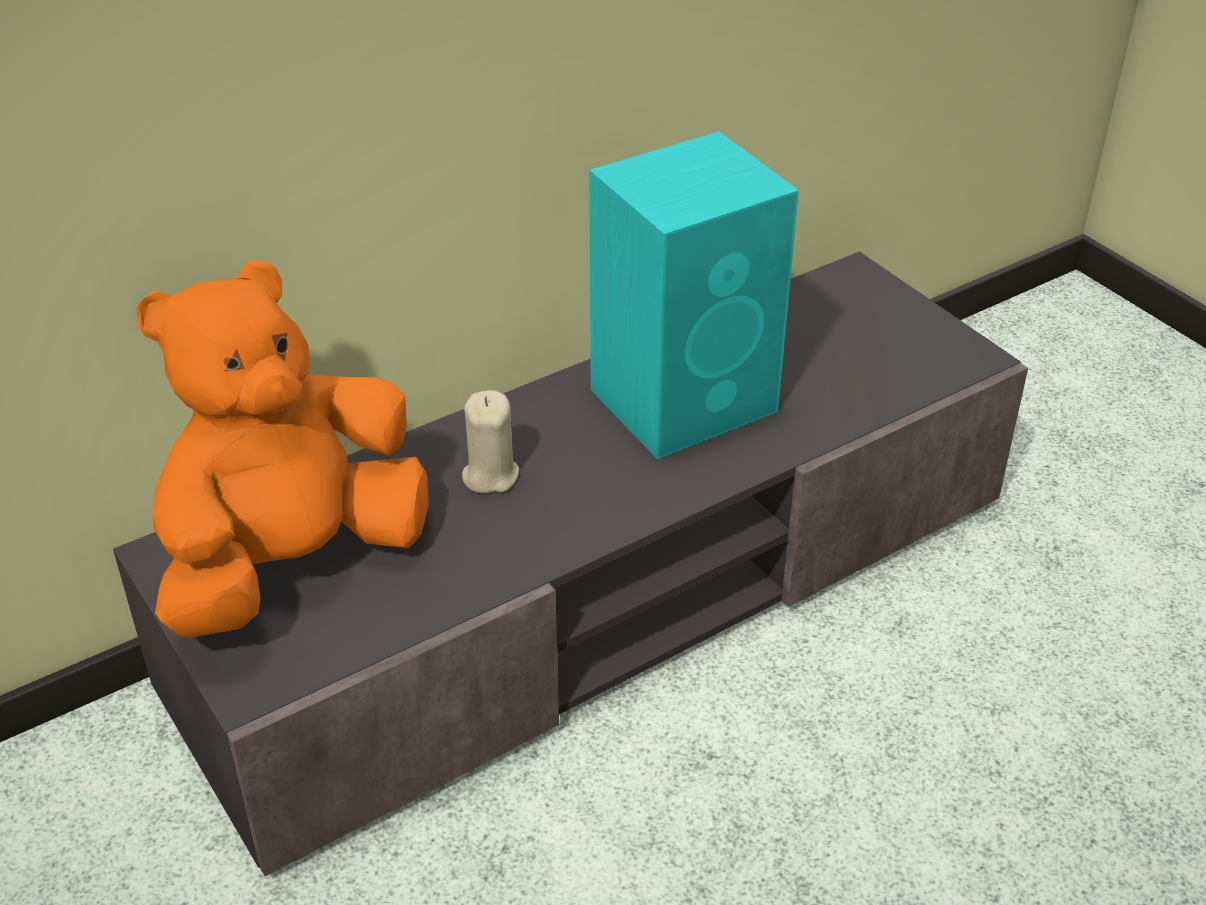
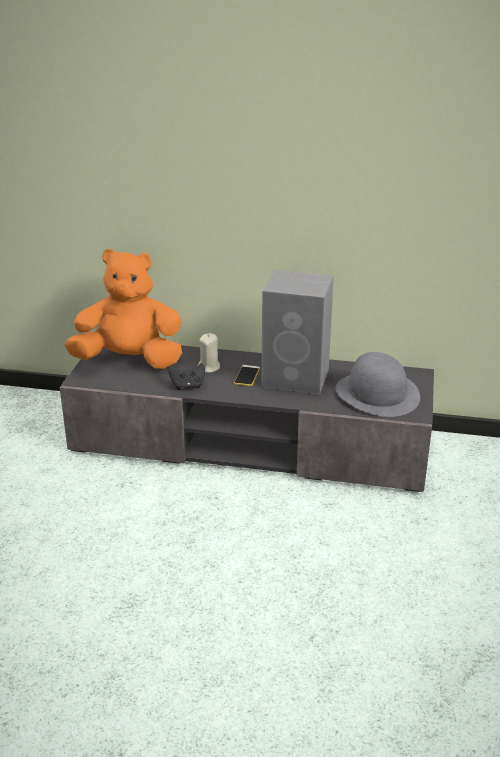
camera: 45 degrees right, 10 degrees down
(517, 547) = (187, 386): none -> black game controller
(592, 450) = (247, 376): none -> phone
(687, 399) = (297, 378): turquoise speaker -> grey speaker
(860, 352) = (377, 394): none -> grey hat

